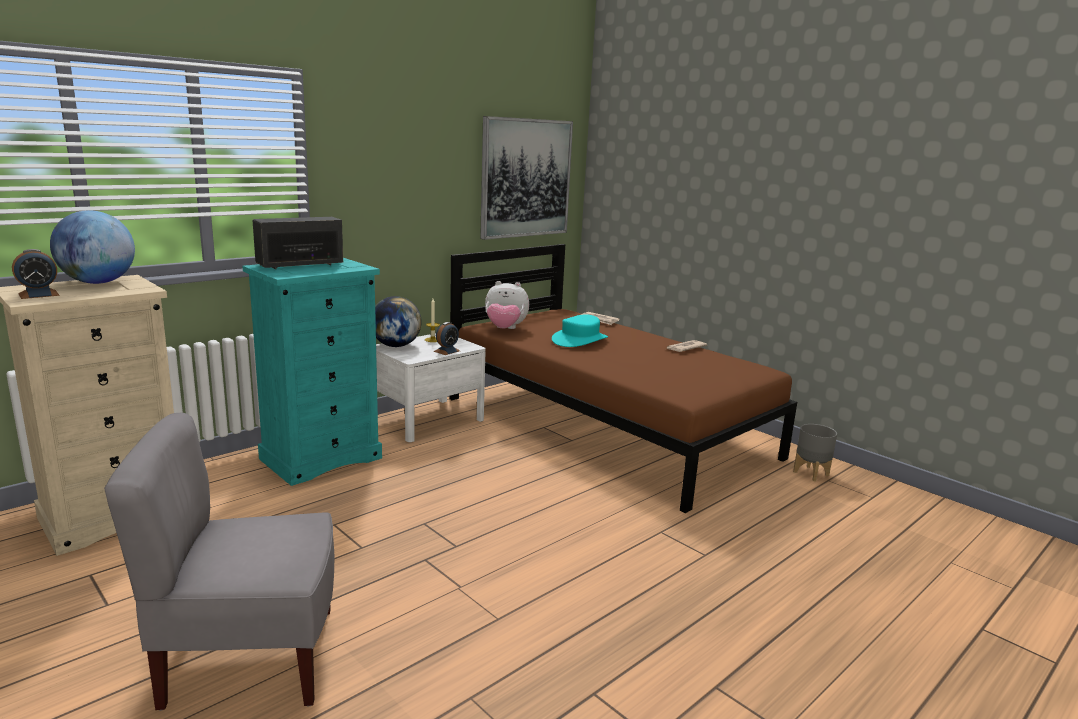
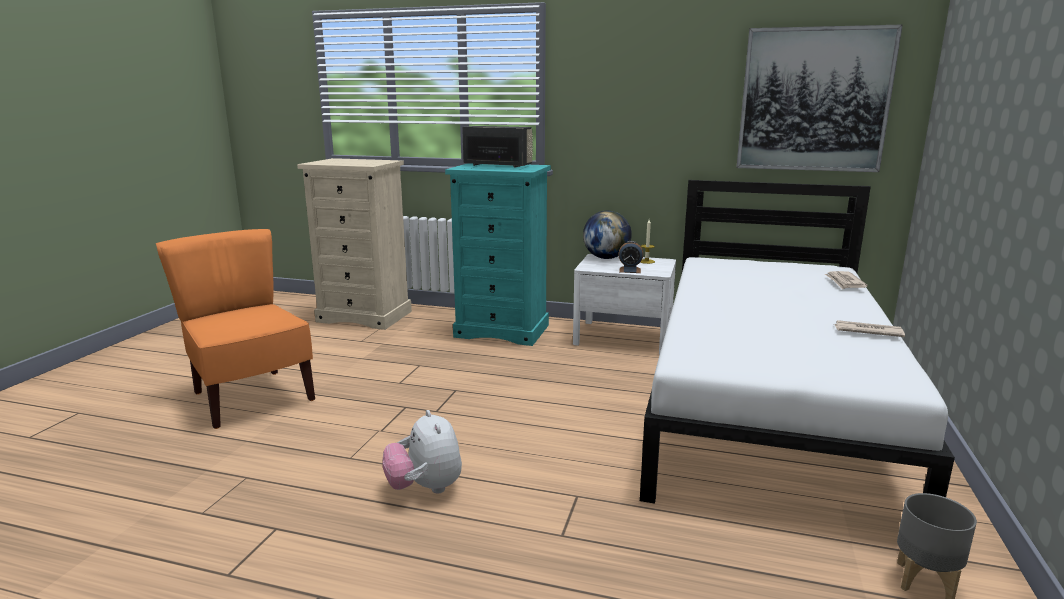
camera: 60 degrees right, 0 degrees up
(39, 294) = (328, 161): alarm clock -> none
(98, 282) = (370, 161): globe -> none
(249, 660) = (251, 397): grey chair -> orange chair
(505, 329) = (715, 266): plush toy -> plush toy (425, 488)
(580, 340) = (754, 290): turquoise hat -> none
(606, 426) = (766, 406): brown bed -> white bed

